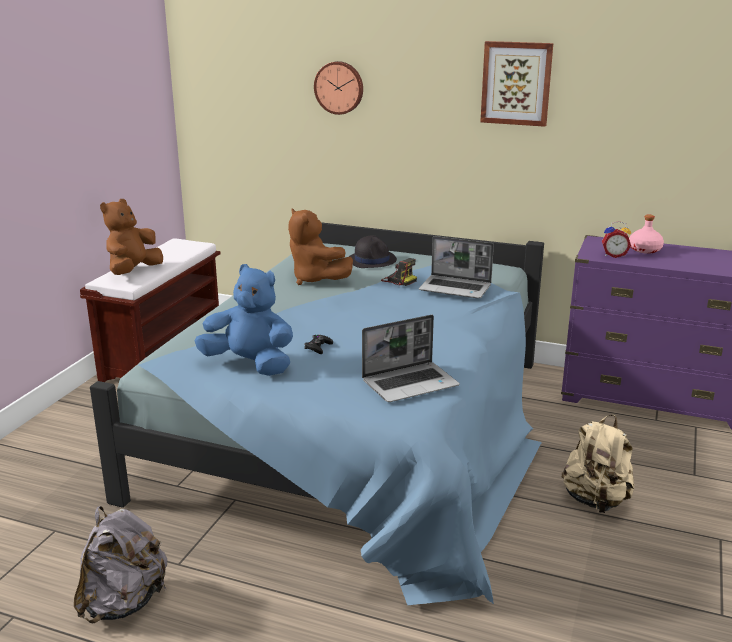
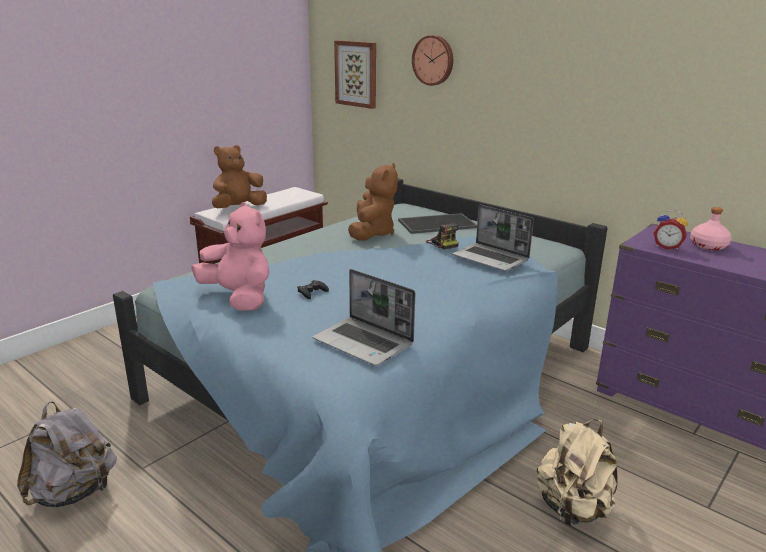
camera: 20 degrees right, 0 degrees up
(250, 364) = (239, 298): blue plush toy -> pink plush toy
(316, 279) = (372, 233): brown plush toy -> brown plush toy turned 150 degrees counterclockwise
(372, 260) = (437, 223): black hat -> tray
(410, 383) = (364, 342): laptop -> laptop turned 45 degrees clockwise
(516, 83) = (593, 58): picture -> picture (356, 74)

